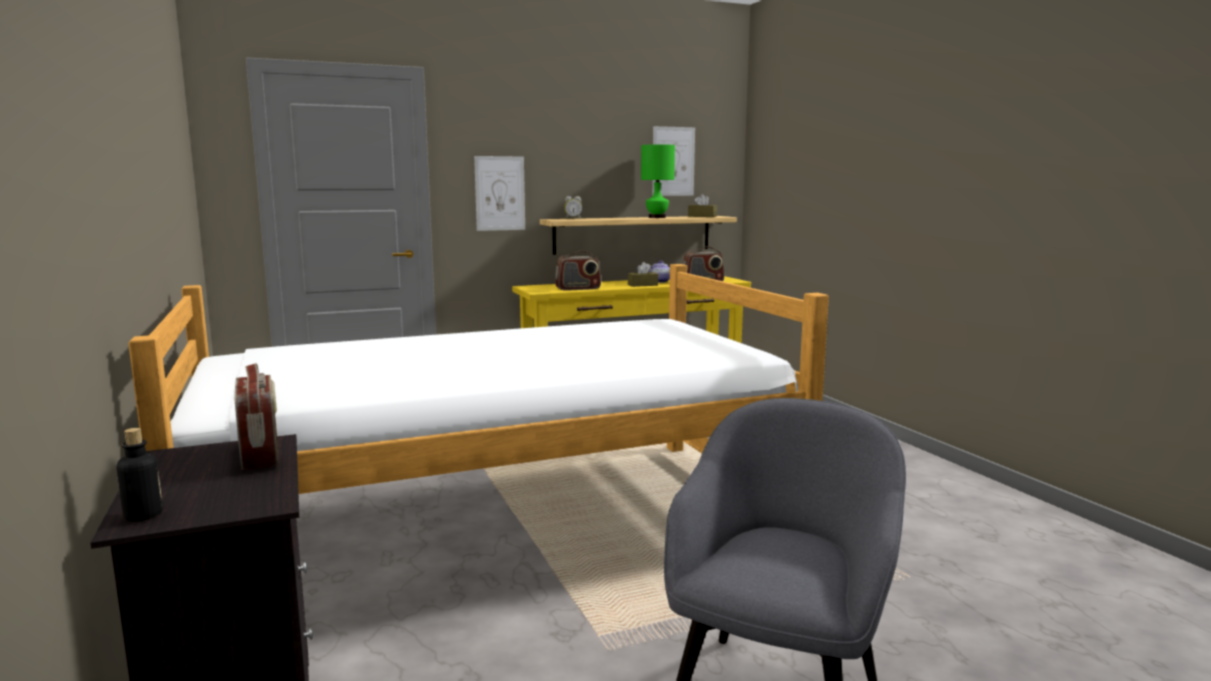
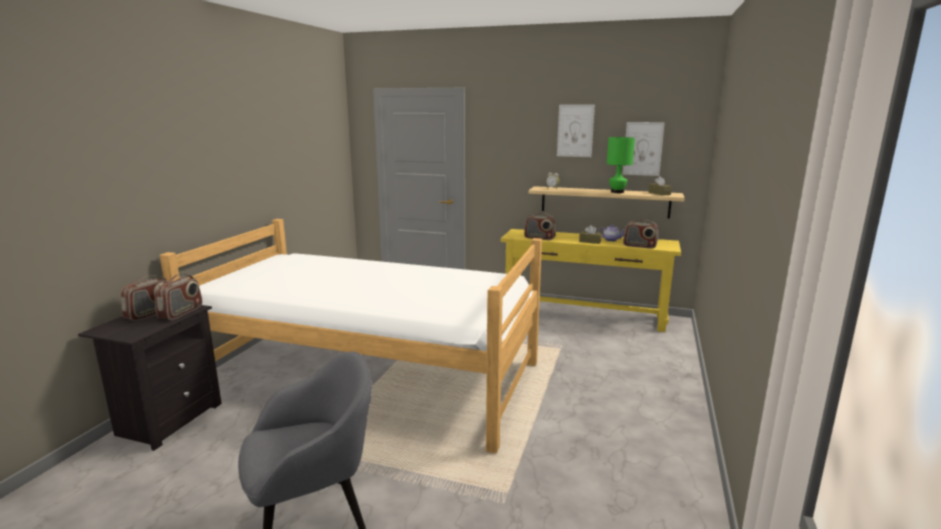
camera: 40 degrees right, 5 degrees up
(143, 515) = (105, 328): bottle -> none
(187, 472) = (150, 314): none -> radio
(500, 193) = (508, 167): picture -> picture (575, 130)

